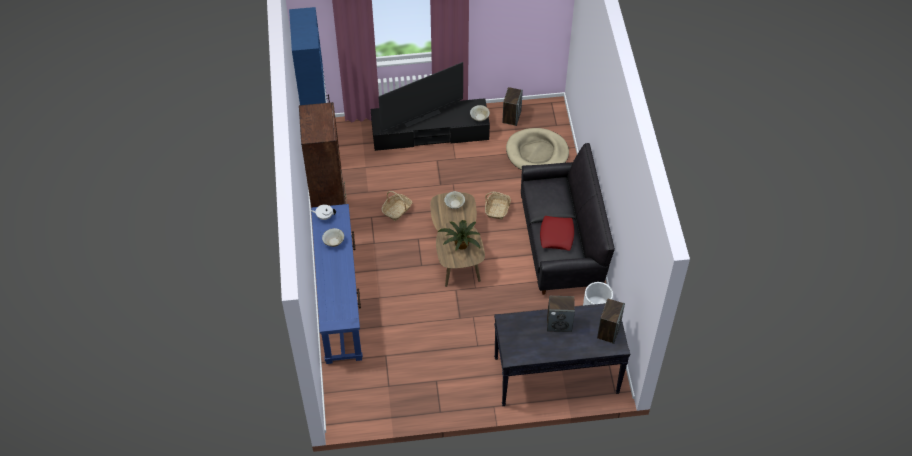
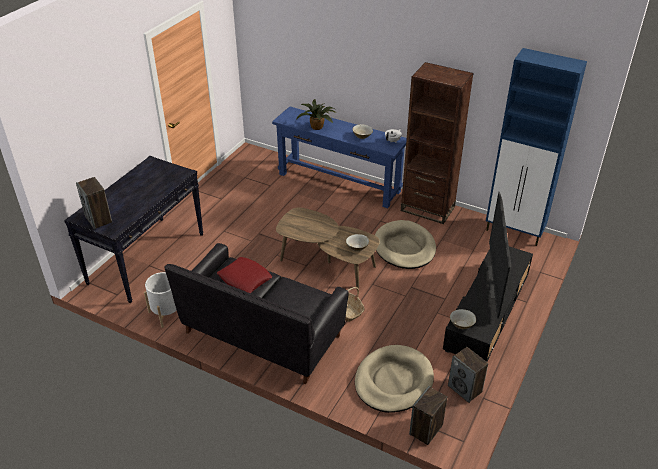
camera: 125 degrees right, 15 degrees down
(397, 210) = (404, 247): basket -> beige dog bed
(460, 244) = (306, 225): potted plant -> potted plant (317, 126)
(559, 324) = (142, 197): speaker -> speaker (426, 430)

